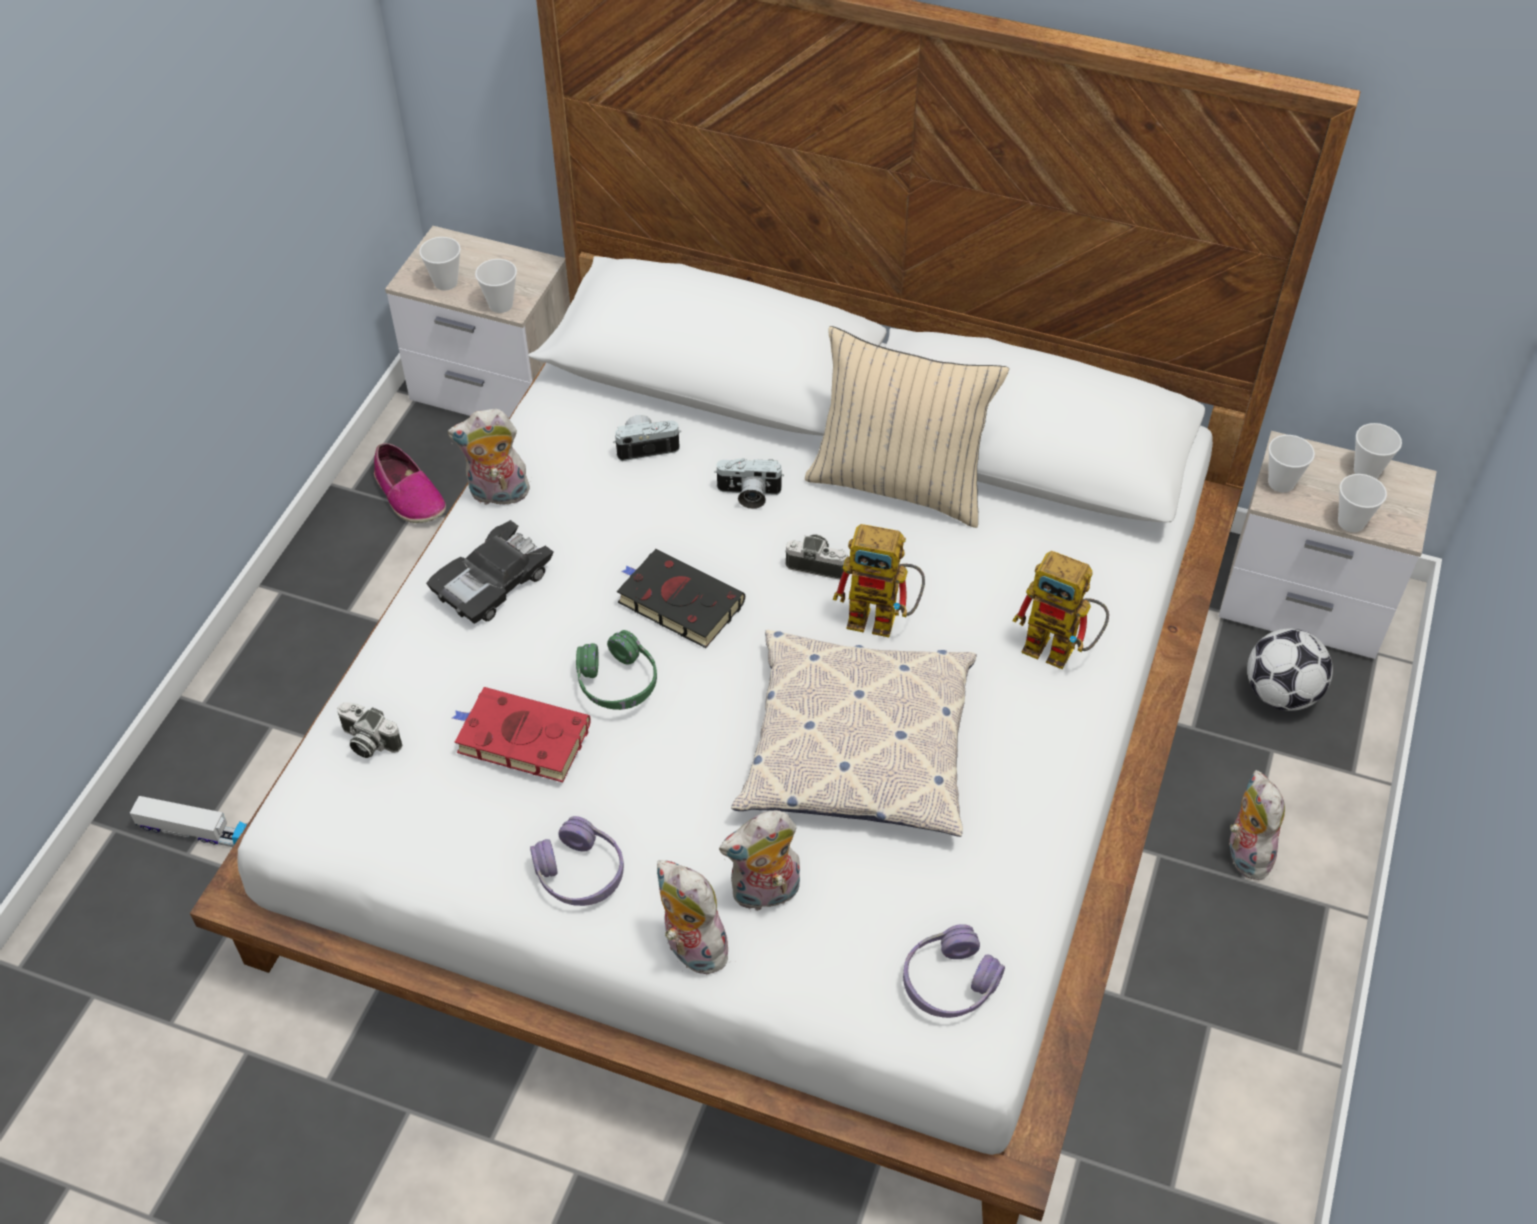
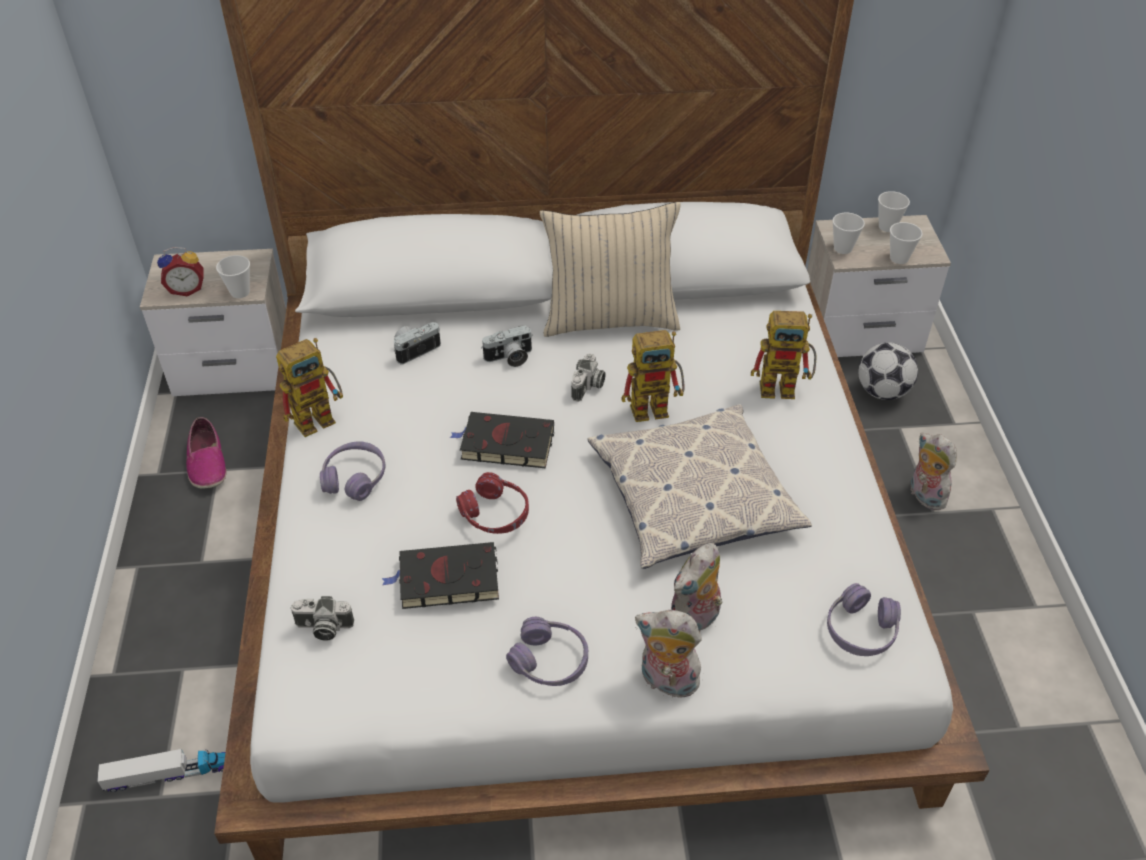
camera: 25 degrees left, 5 degrees down
(409, 495) = (207, 463): shoe -> shoe turned 45 degrees clockwise
(445, 282) = (187, 289): cup -> alarm clock
(493, 583) = (355, 478): black toy car -> purple headphones
(497, 495) = (320, 416): plush toy -> toy robot
(520, 738) = (445, 580): red book -> black book
(617, 682) = (495, 514): green headphones -> red headphones
(818, 564) = (588, 387): camera -> camera turned 120 degrees clockwise

